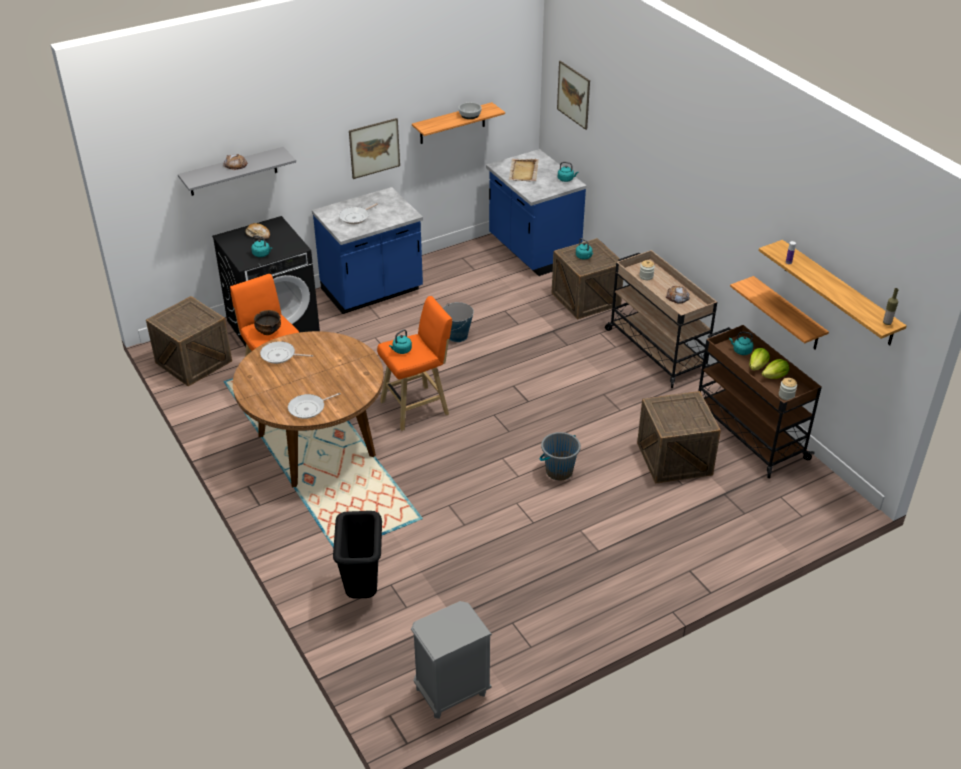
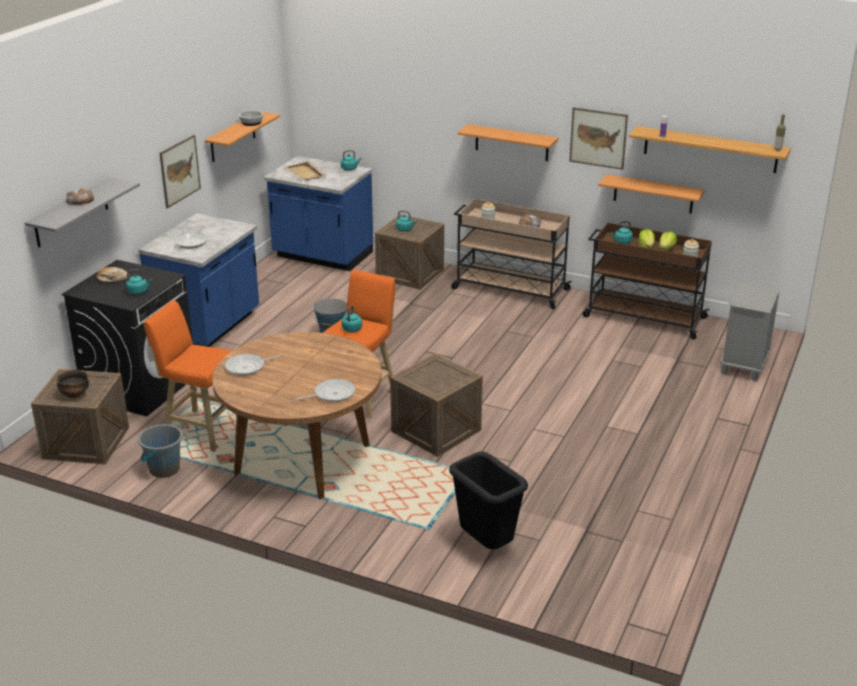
camera: 35 degrees left, 10 degrees down
(268, 331) = (201, 358): bowl -> bowl (74, 394)
(309, 408) = (332, 394): frying pan -> frying pan turned 135 degrees counterclockwise
(451, 692) = (654, 581): grey nightstand -> grey nightstand (743, 367)
(559, 471) = (539, 394): grey bucket -> grey bucket (164, 469)
(573, 95) = (338, 84): picture -> picture (598, 138)
(674, 459) = (614, 352): crate -> crate (436, 430)
(687, 209) = (511, 143): none -> shelf

